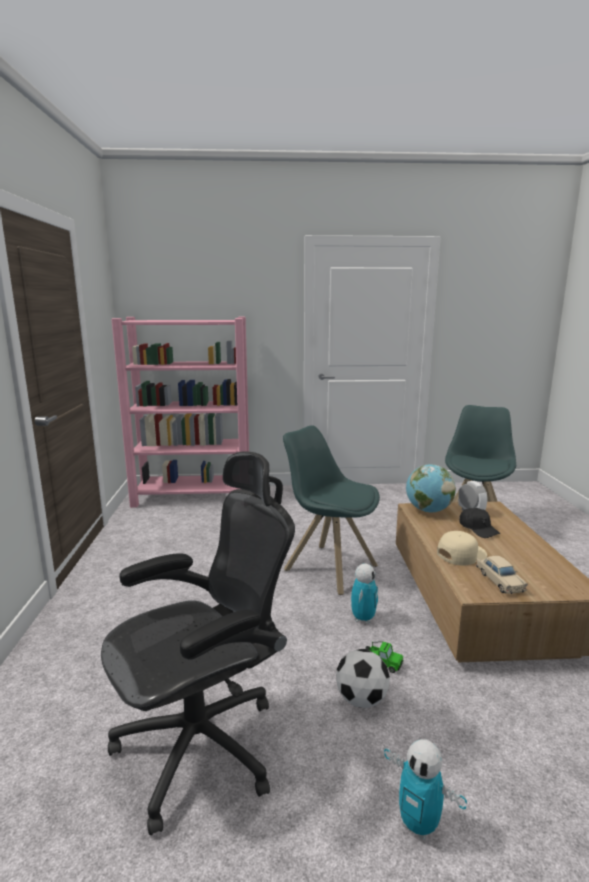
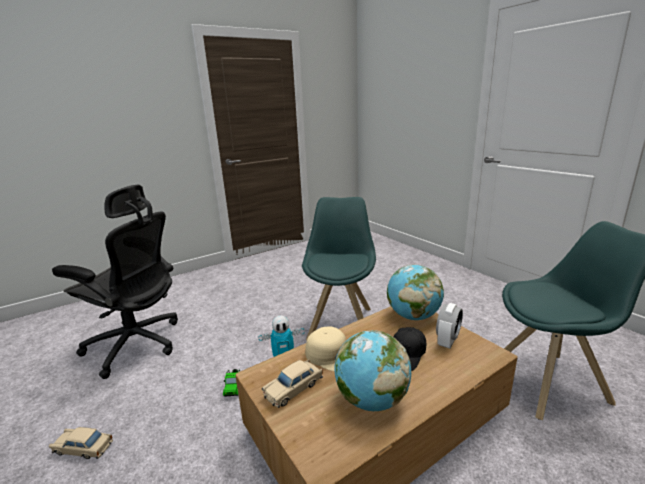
camera: 60 degrees right, 5 degrees up
(193, 496) = (375, 243): pink bookcase -> none
(361, 699) = (190, 389): football -> none
(418, 824) = (83, 448): toy robot -> beige toy car
(526, 556) = (371, 399): none -> globe

